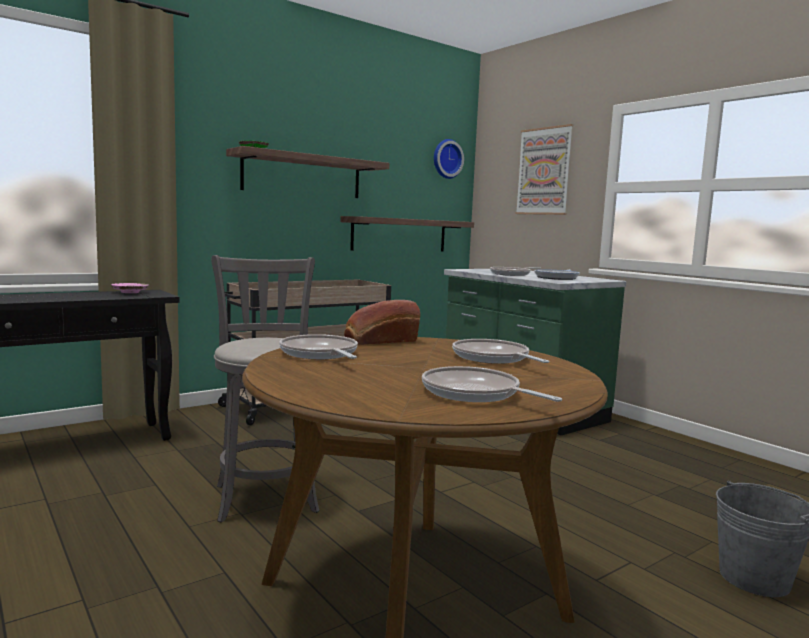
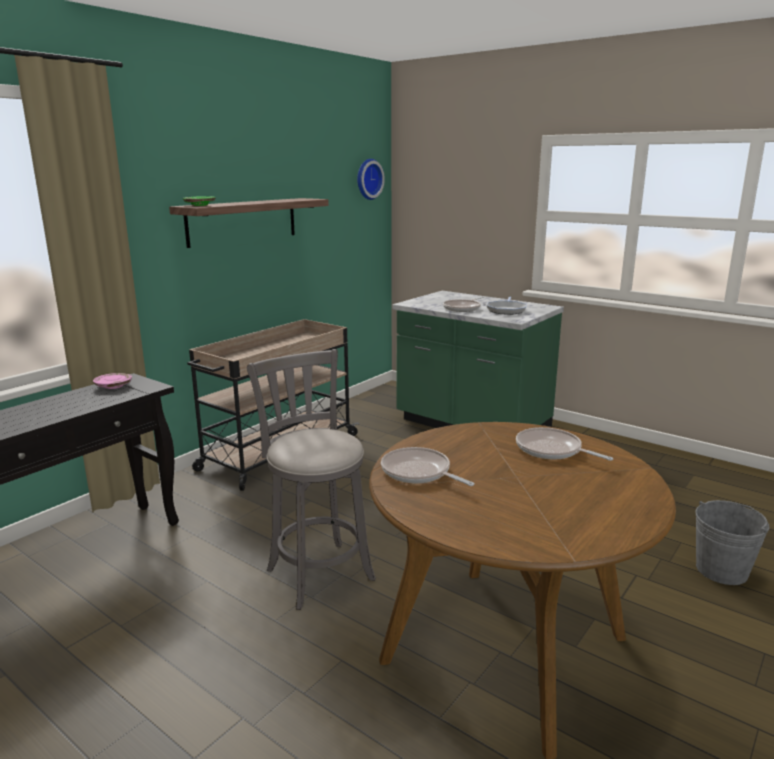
camera: 15 degrees left, 10 degrees up
(379, 340) = (439, 437): bread -> none
(399, 235) = (332, 264): shelf -> none
(475, 394) = (589, 509): frying pan -> none
(544, 171) = (470, 194): picture -> none

